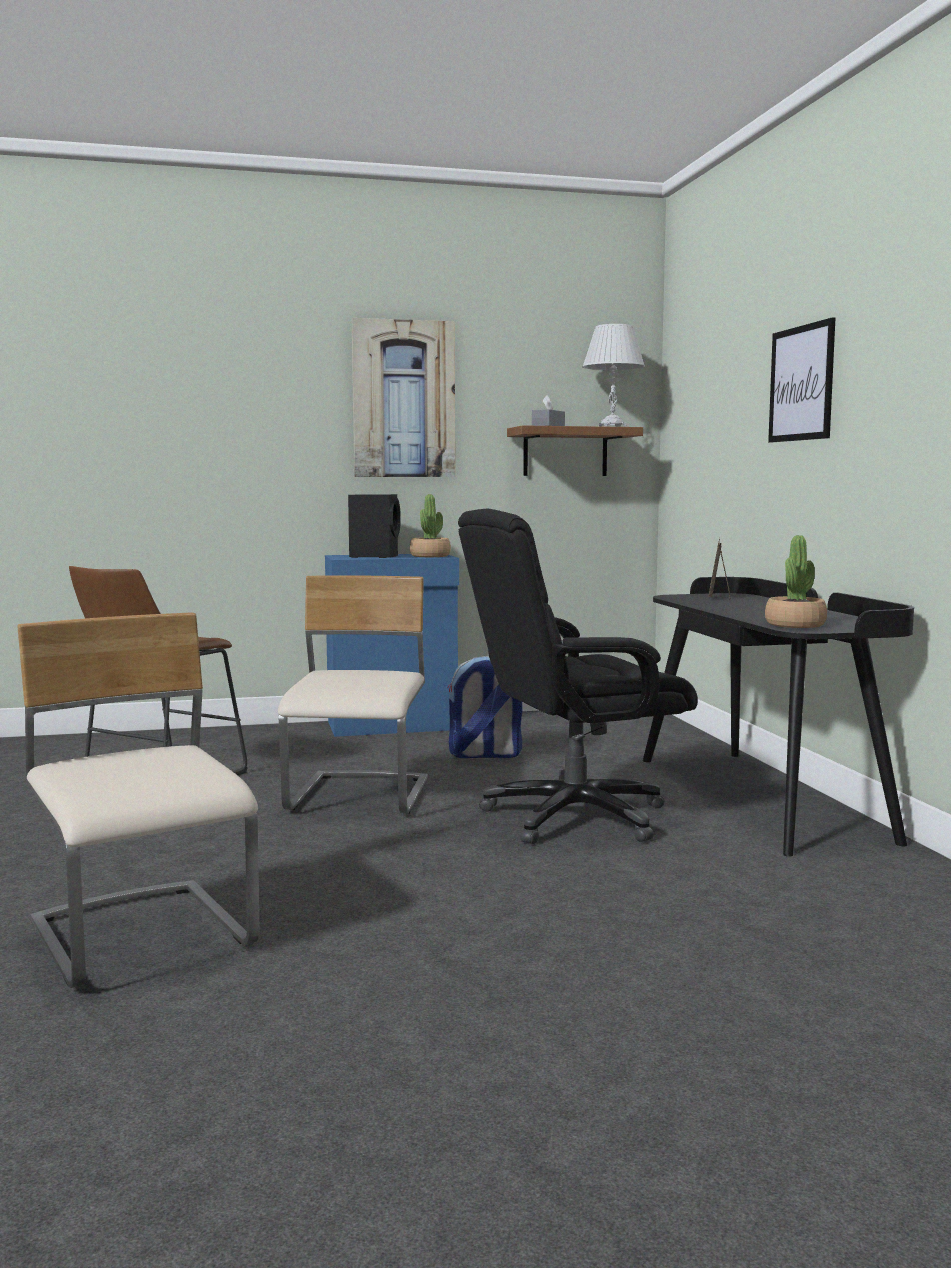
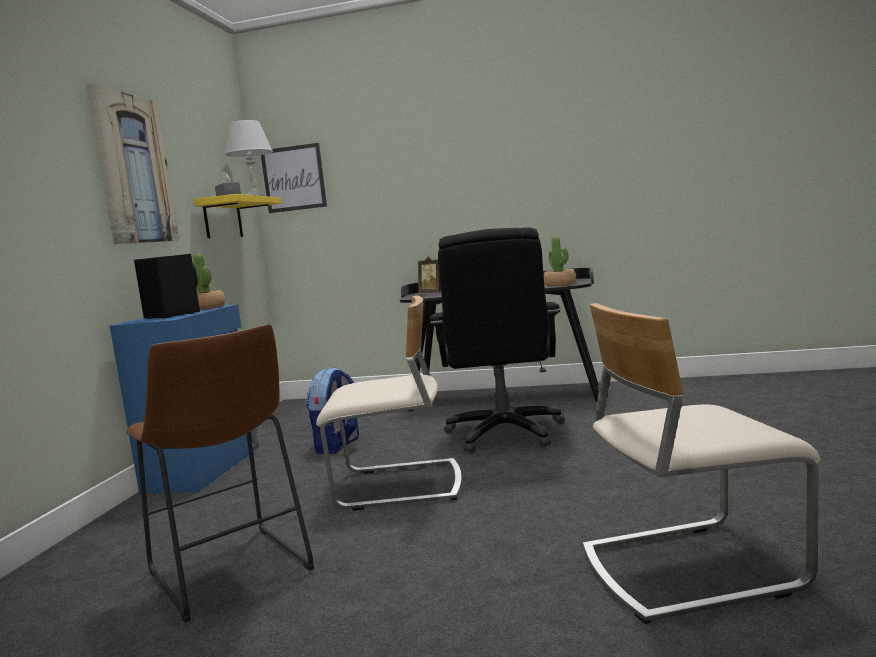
camera: 65 degrees left, 0 degrees up
(360, 797) = (398, 486): beige chair -> beige chair turned 150 degrees clockwise
(565, 452) = (223, 219): brown shelf -> yellow shelf
(801, 383) = (446, 162): picture -> picture (294, 178)

